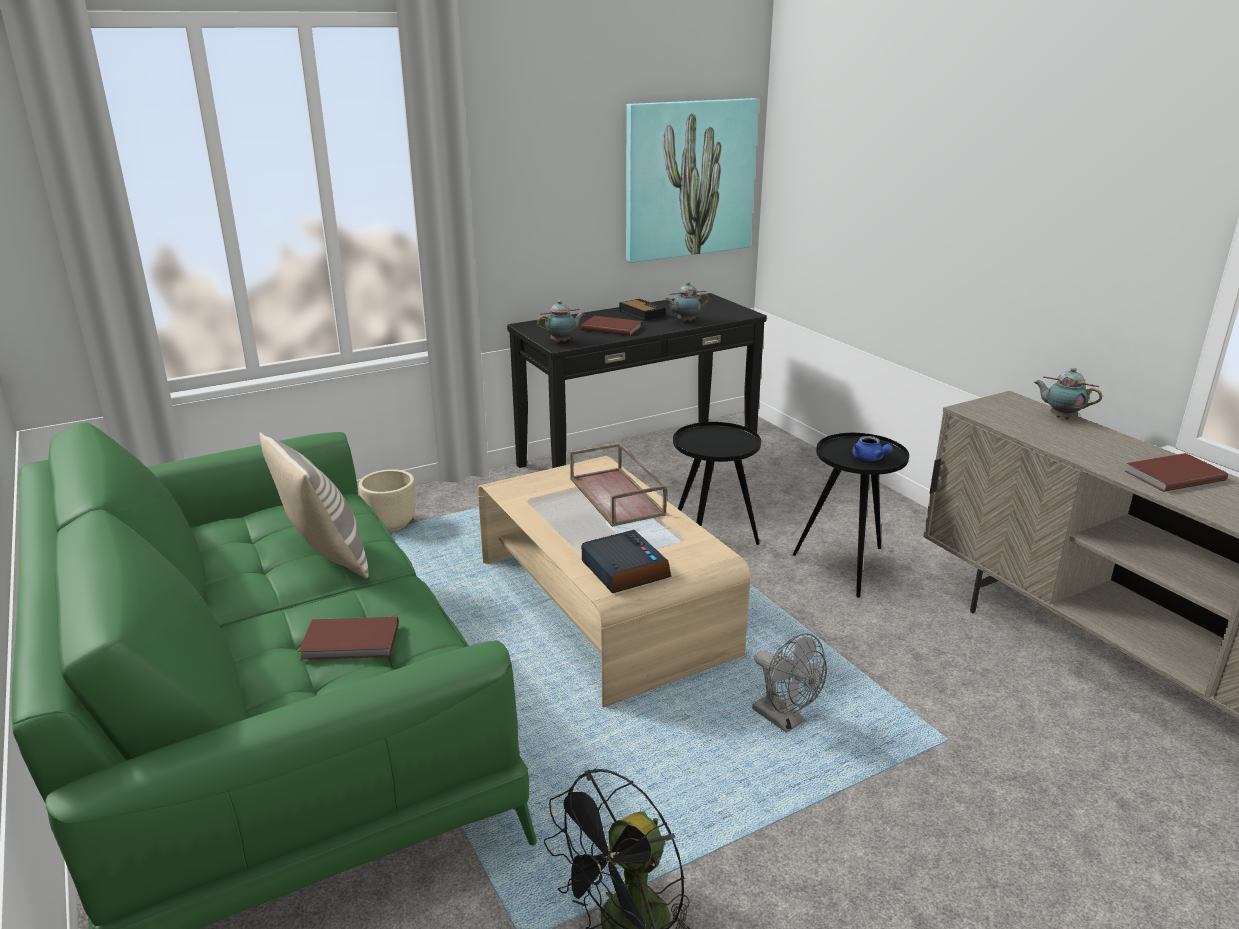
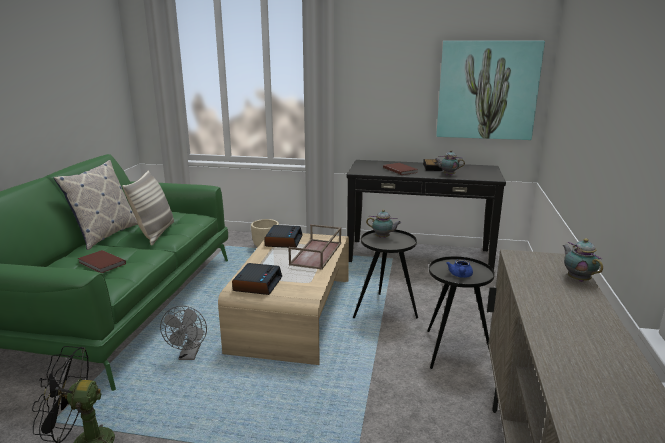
camera: 40 degrees right, 5 degrees down
(228, 596) = (105, 235): none -> pillow
(533, 494) = (283, 241): none -> alarm clock
(562, 342) = (362, 171): teapot -> teapot (383, 238)
(785, 720) = (287, 404): grey fan -> grey fan (189, 355)
(1172, 475) = (582, 340): brown book -> none

